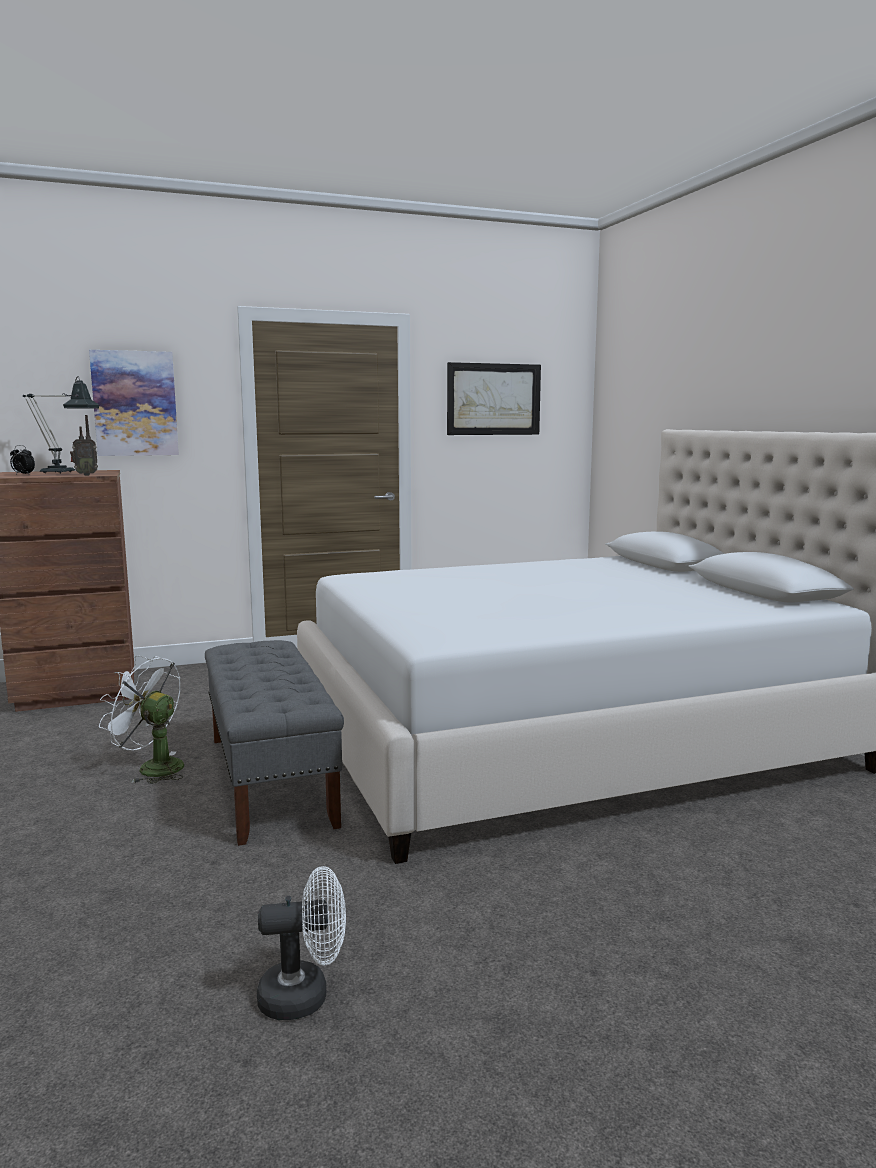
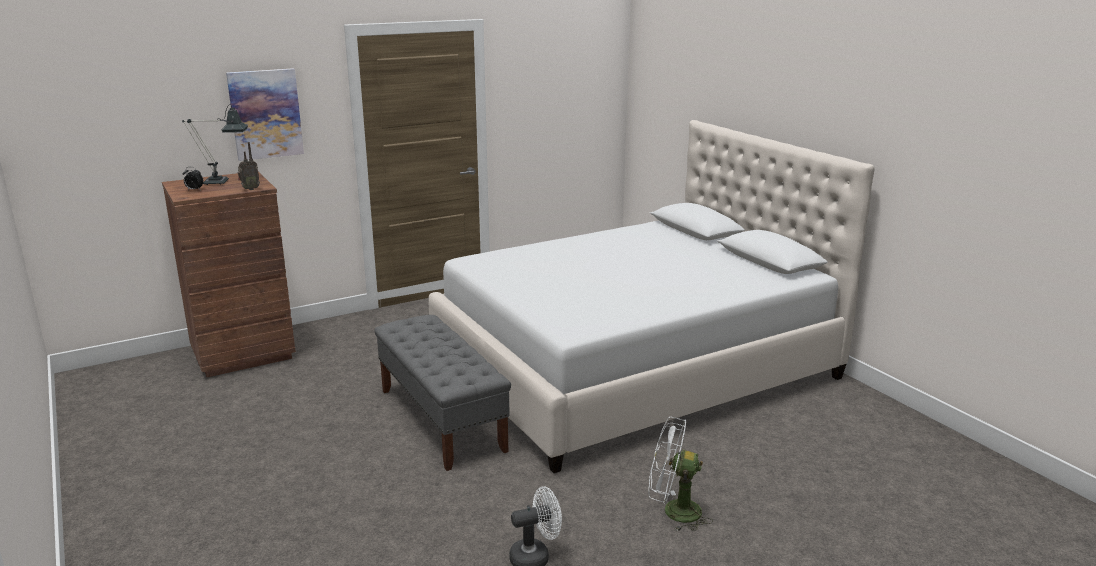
camera: 10 degrees left, 10 degrees up
(152, 768) = (350, 418): white fan -> white fan (673, 511)
(493, 399) = (550, 84): picture -> none

